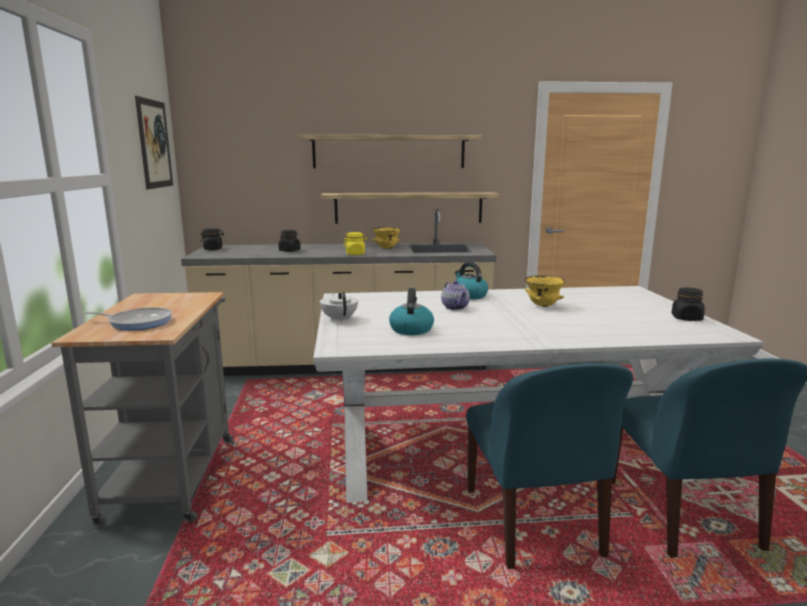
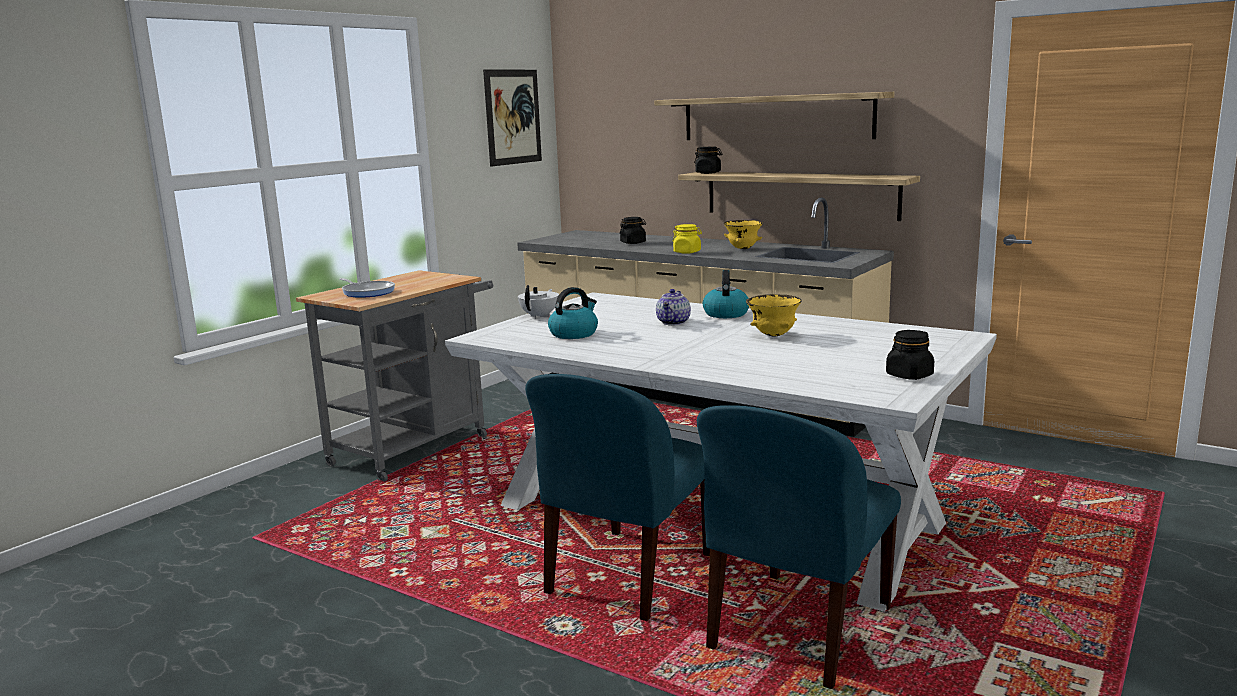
camera: 40 degrees right, 0 degrees up
(213, 249) = (569, 235): black jar -> black jar (708, 173)

